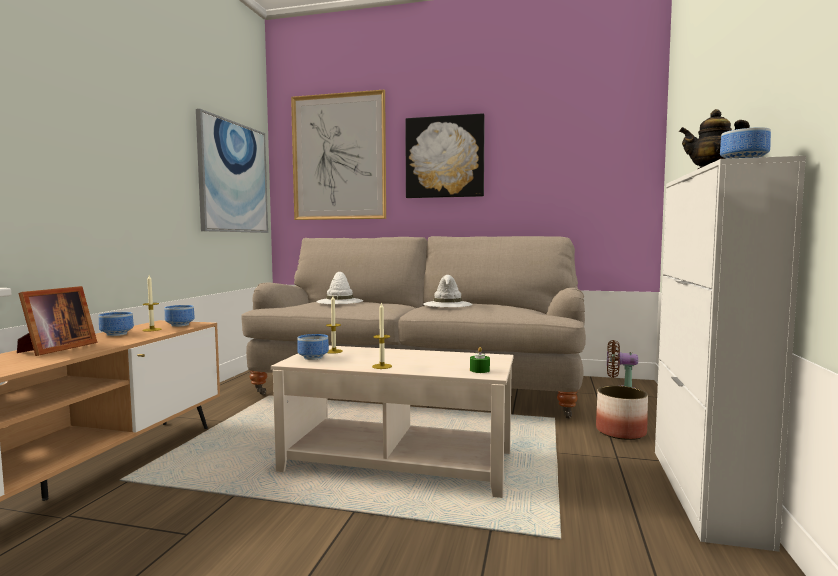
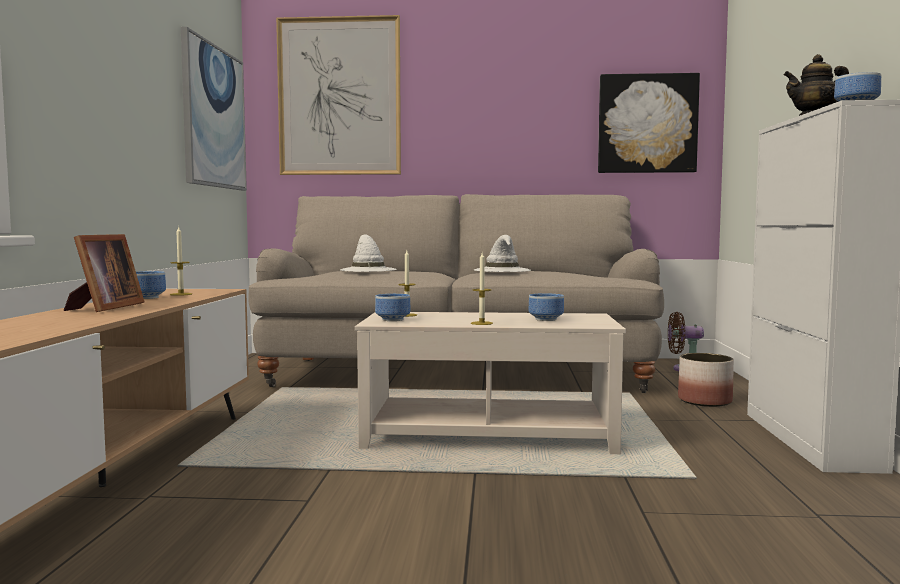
camera: 10 degrees left, 0 degrees up
(180, 325) = (206, 291): bowl -> bowl (545, 319)
(444, 157) = (474, 101): picture -> picture (647, 124)
(479, 370) = (589, 323): green candle -> none

